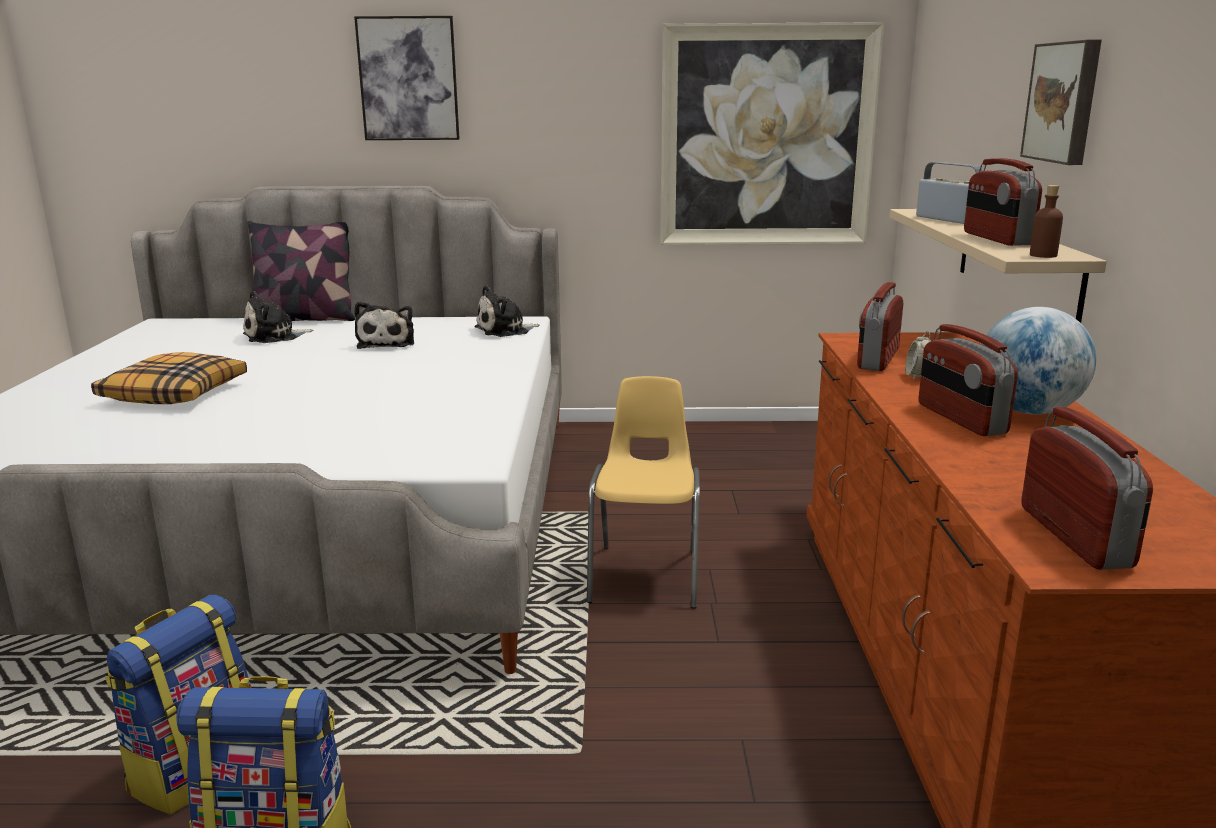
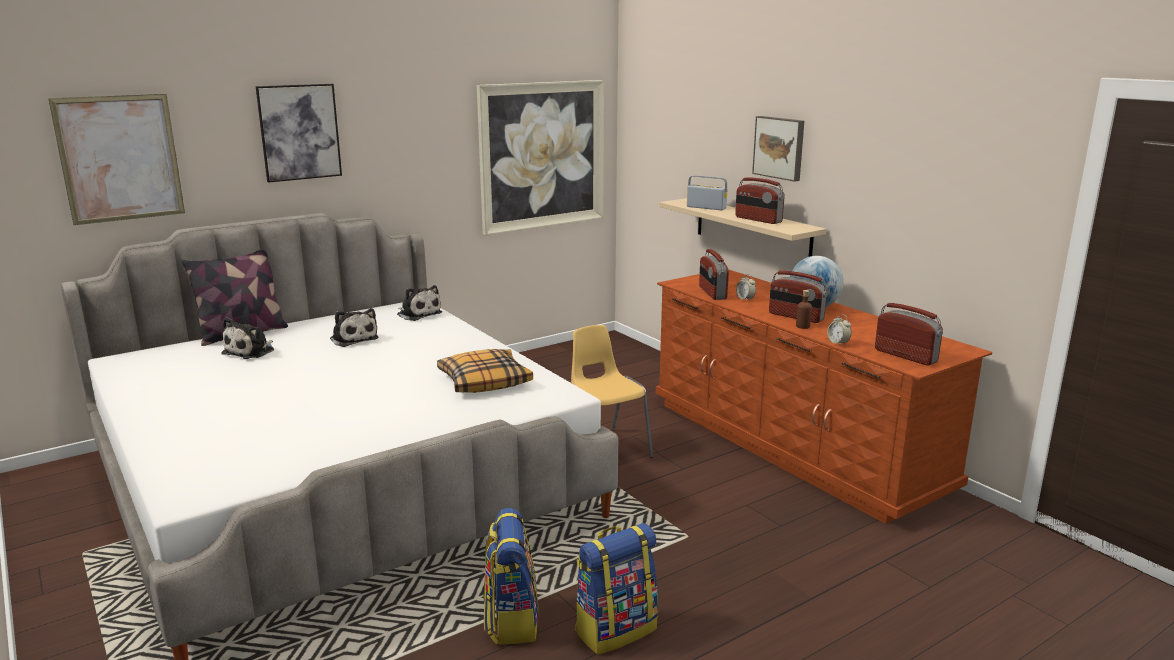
camera: 35 degrees left, 0 degrees up
(175, 394) = (279, 406): pillow -> pillow (484, 381)
(204, 97) = (120, 158): none -> picture
(505, 330) = (418, 314): plush toy -> plush toy turned 75 degrees counterclockwise
(961, 478) = (838, 343): none -> alarm clock
(1043, 255) = (798, 229): brown bottle -> brown bottle (802, 326)

